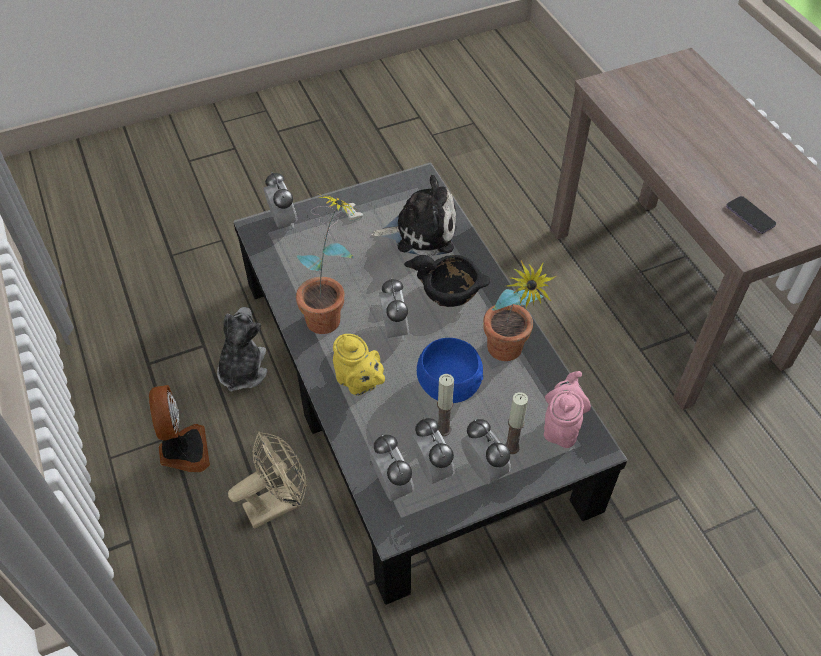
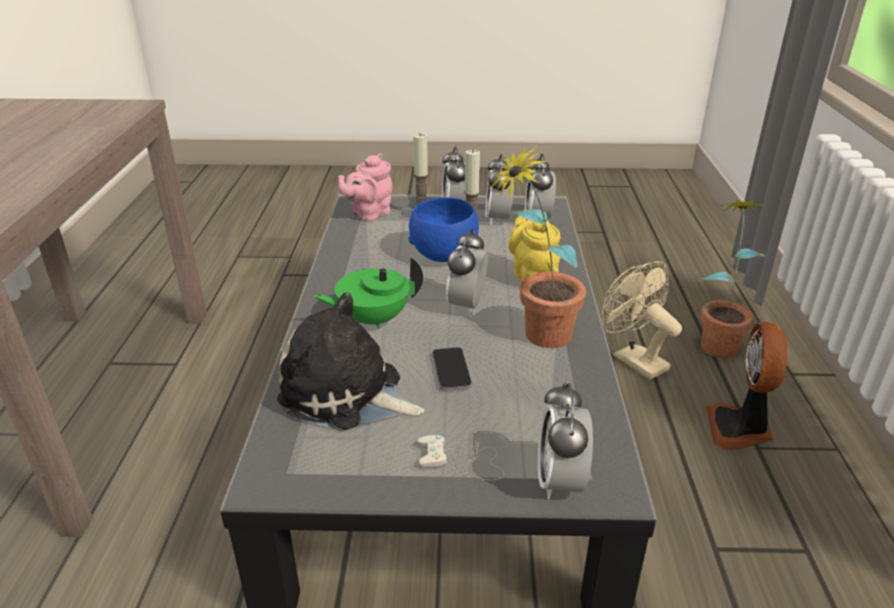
camera: 155 degrees left, 20 degrees down
(242, 370) = (655, 493): plush toy -> none
(277, 503) = (633, 359): beige fan -> beige fan turned 60 degrees clockwise
(450, 291) = (372, 319): black bowl -> green teapot
(508, 356) = (366, 258): potted plant -> potted plant (717, 341)
(750, 216) = (84, 117): phone -> phone (451, 370)

